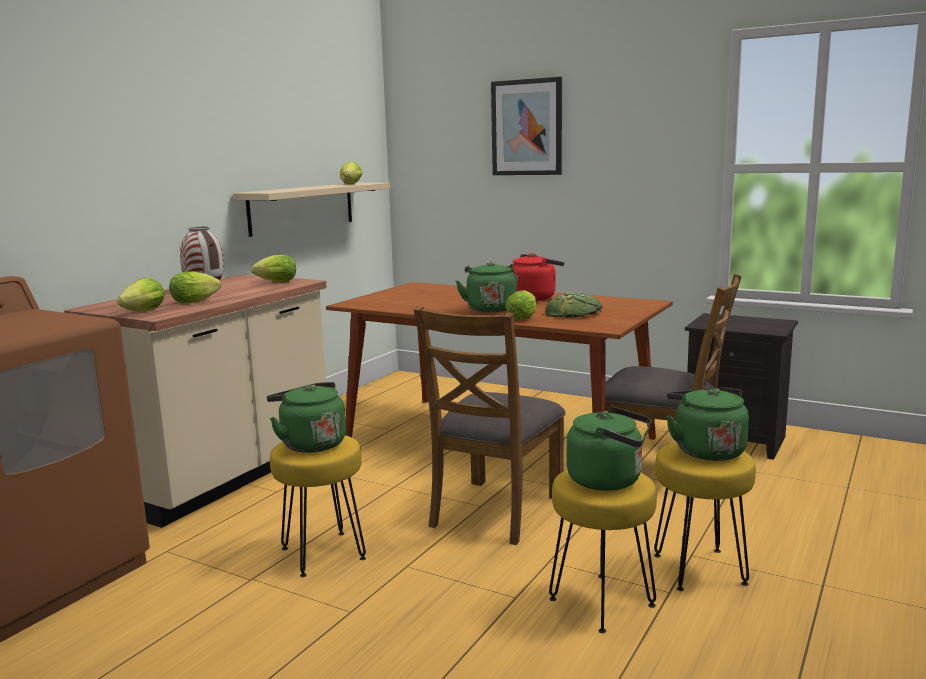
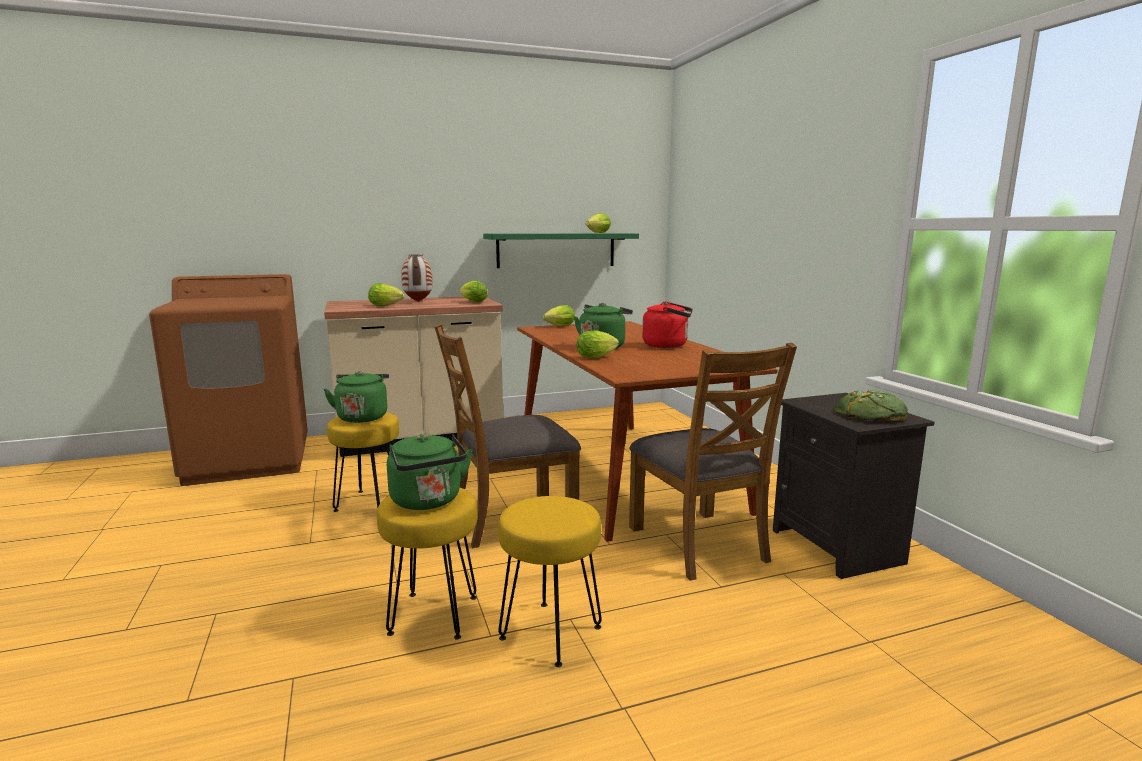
camera: 40 degrees right, 0 degrees up
(141, 312) = (341, 307): lettuce -> lettuce (558, 326)
(302, 208) = (556, 250): beige shelf -> green shelf
(527, 127) = (749, 182): picture -> none
(573, 313) = (647, 361): bread -> bread (870, 414)
(706, 450) = (559, 510): green kettle -> none

